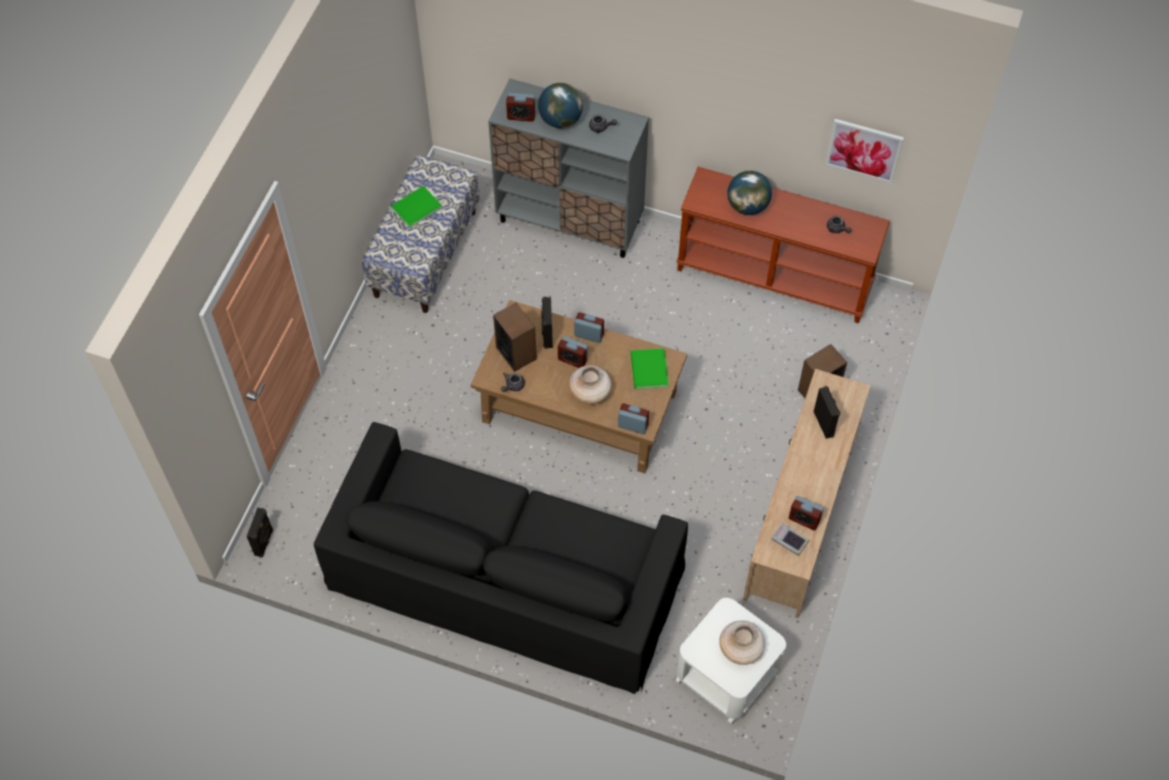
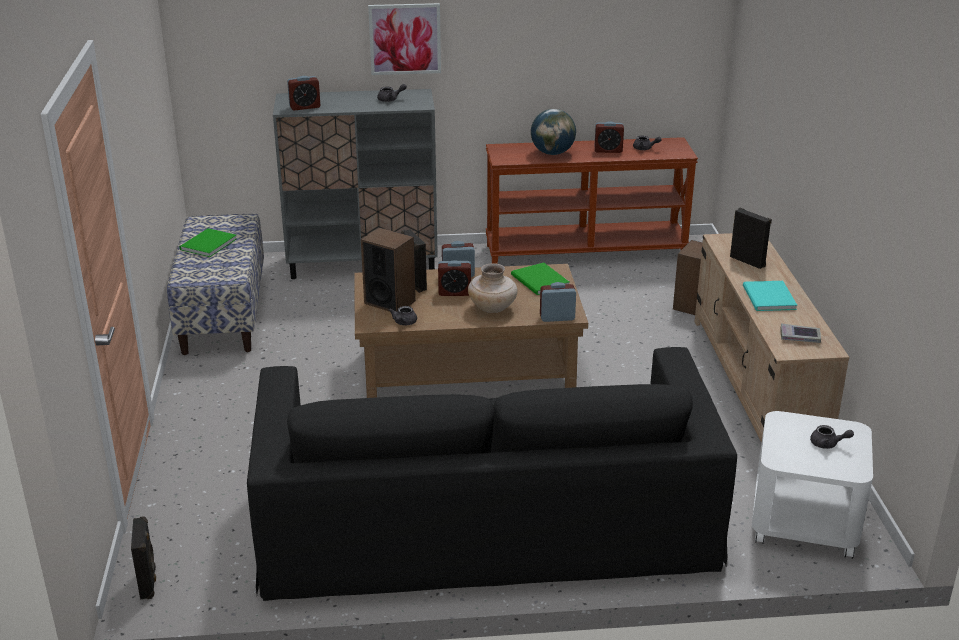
camera: 25 degrees left, 30 degrees down
(560, 120) = (346, 102): globe -> none
(741, 649) = (827, 444): beige vase -> grey teapot
(802, 482) = (768, 298): none -> turquoise book
(804, 519) = (797, 320): alarm clock -> alarm clock (608, 150)
(864, 150) = (649, 49): picture -> picture (405, 39)

